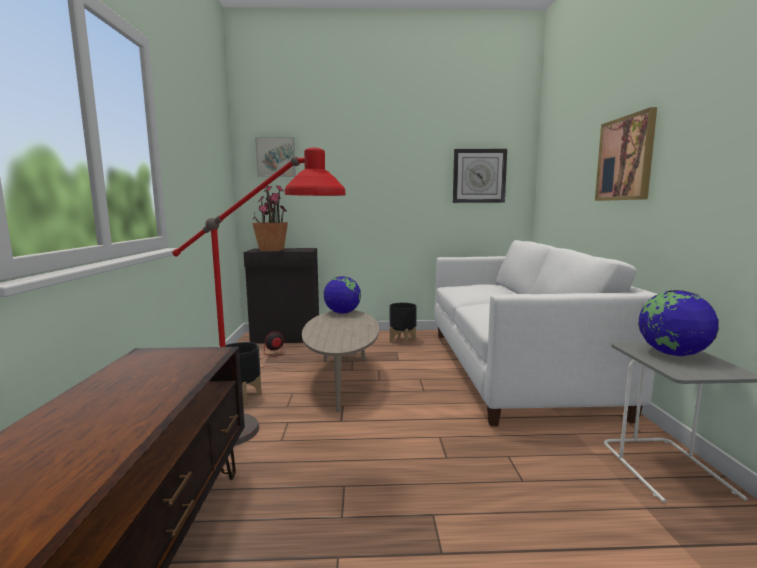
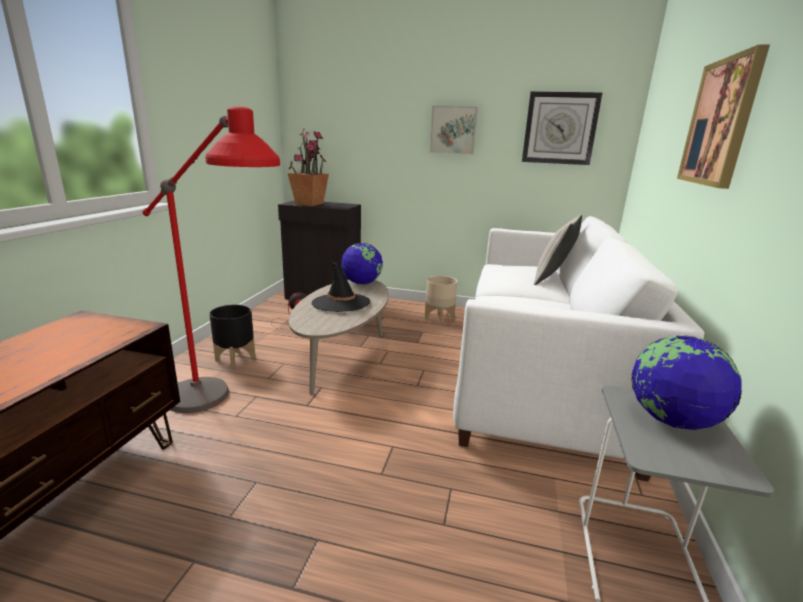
camera: 15 degrees right, 10 degrees up
(276, 157) = (321, 97): picture -> picture (453, 130)
(340, 328) = (341, 303): none -> black hat
(403, 341) = (439, 319): black planter -> beige planter
(504, 289) = (553, 278): none -> beige pillow

